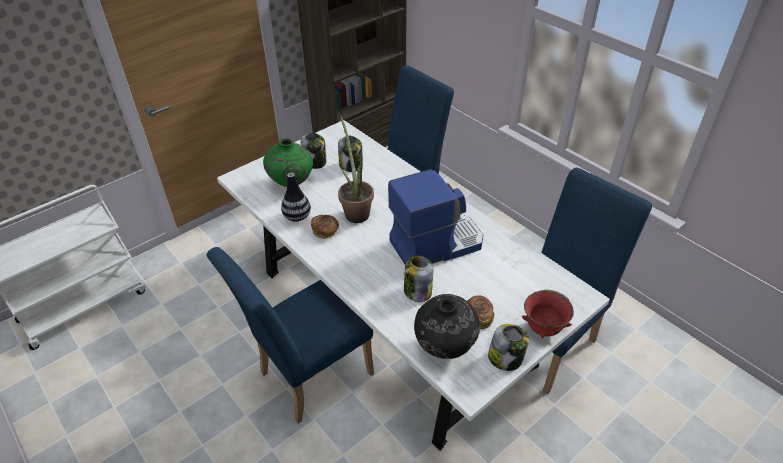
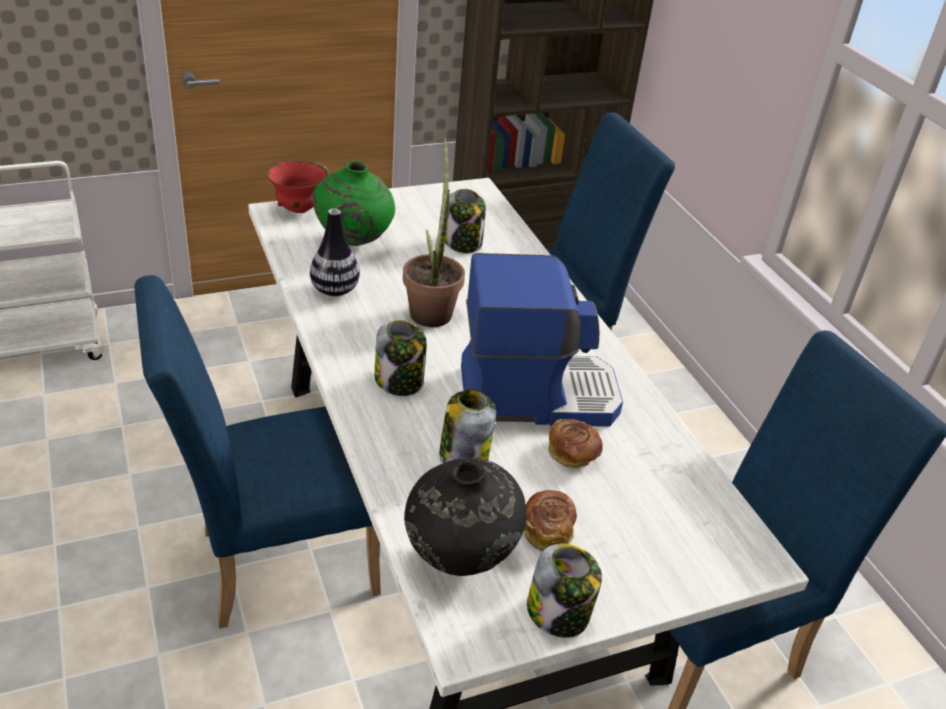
camera: 15 degrees right, 5 degrees down
(315, 162) = (408, 223): jar -> jar (399, 381)
(325, 231) = (366, 324): bread -> bread (573, 454)
(544, 329) = (656, 588): red bowl -> red bowl (299, 209)

